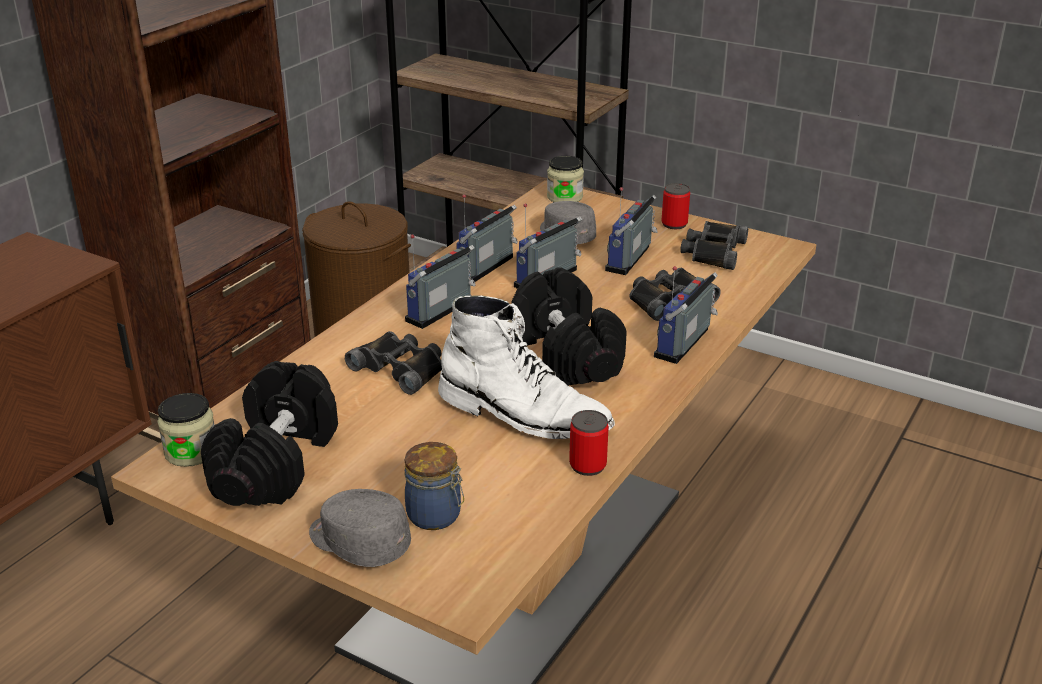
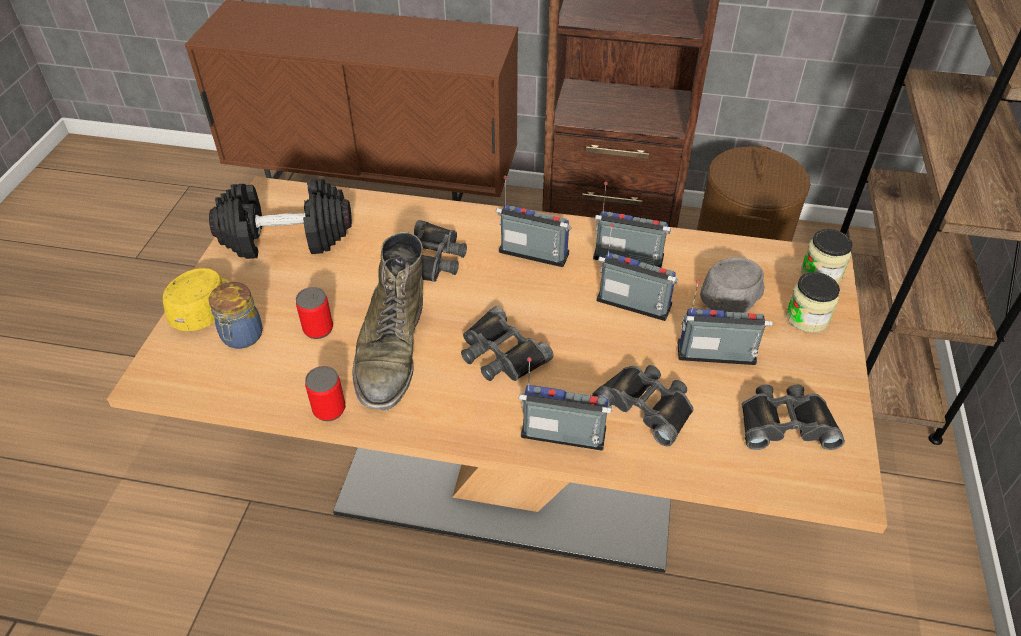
camera: 70 degrees right, 15 degrees up
(191, 451) = (289, 197): jar -> jar (807, 318)
(358, 543) = (204, 307): grey cap -> yellow cap
(524, 415) = (391, 350): white boot -> green boot
(568, 354) = (501, 354): black dumbbell -> black binoculars
(674, 224) = (828, 375): can -> can (318, 329)

